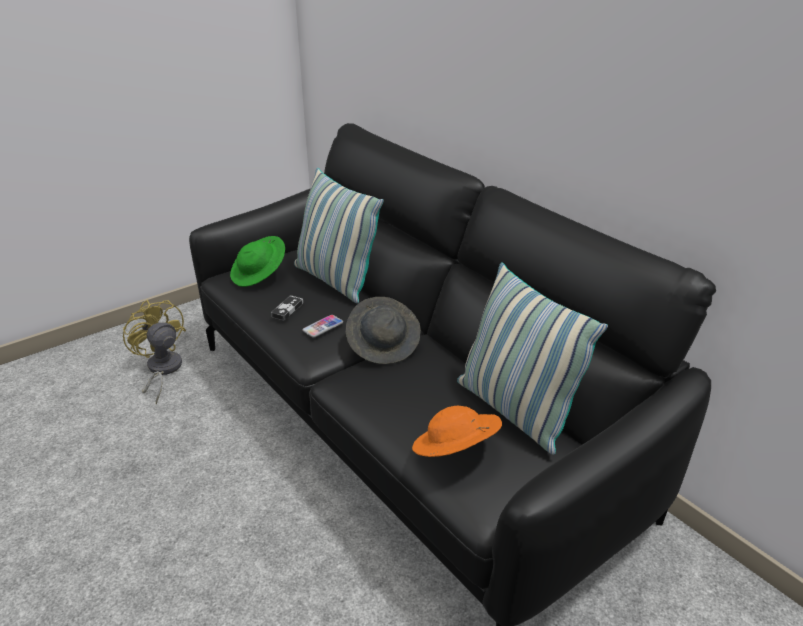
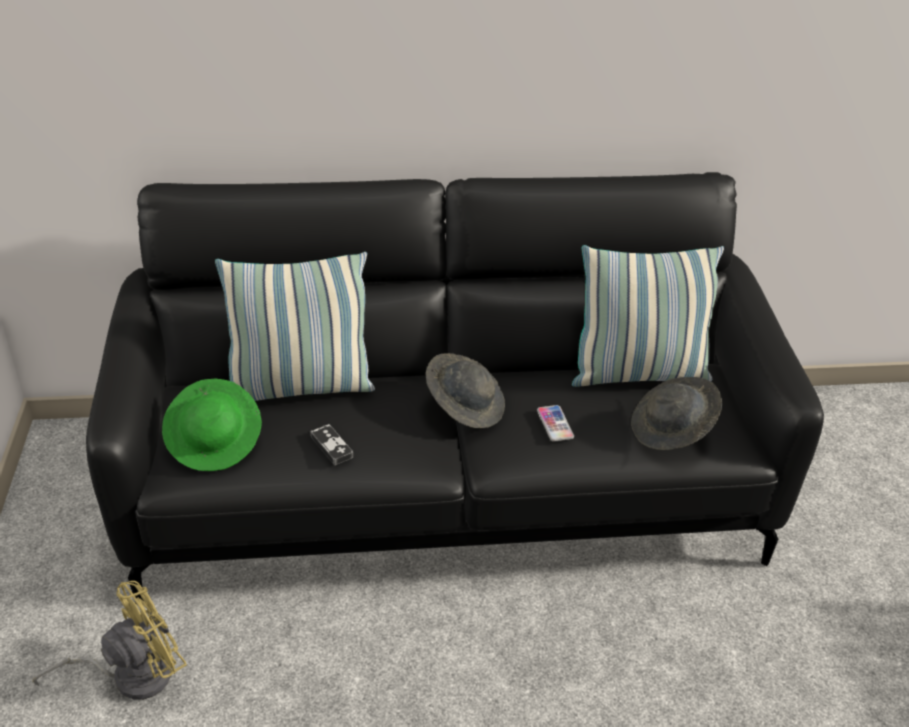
camera: 60 degrees left, 5 degrees up
(162, 370) = (131, 675): yellow fan -> yellow fan turned 150 degrees clockwise
(323, 327) = (393, 434): phone -> phone (555, 424)
(455, 451) = (672, 430): orange hat -> grey hat

